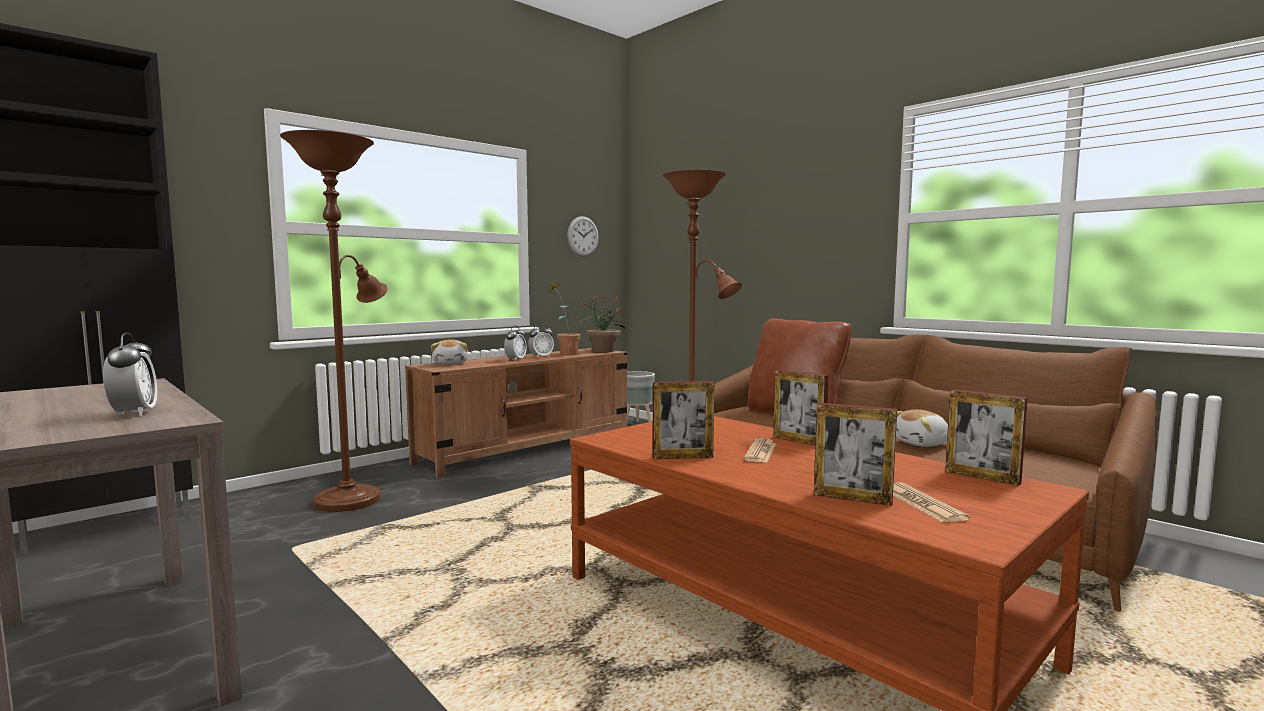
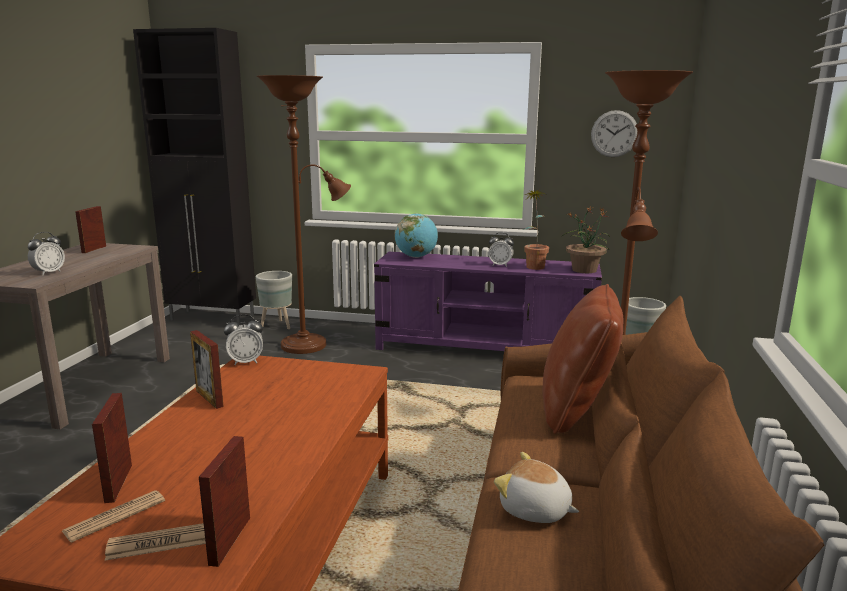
camera: 55 degrees right, 10 degrees up
(253, 500) = (277, 326): none -> grey planter
(451, 363) = (416, 257): plush toy -> globe
(515, 359) = (470, 263): alarm clock -> alarm clock (246, 362)
(528, 448) = (485, 348): brown tv stand -> purple tv stand
(760, 452) = (250, 421): newspaper -> newspaper (159, 542)
(798, 441) = (308, 429): picture frame -> picture frame (94, 249)

